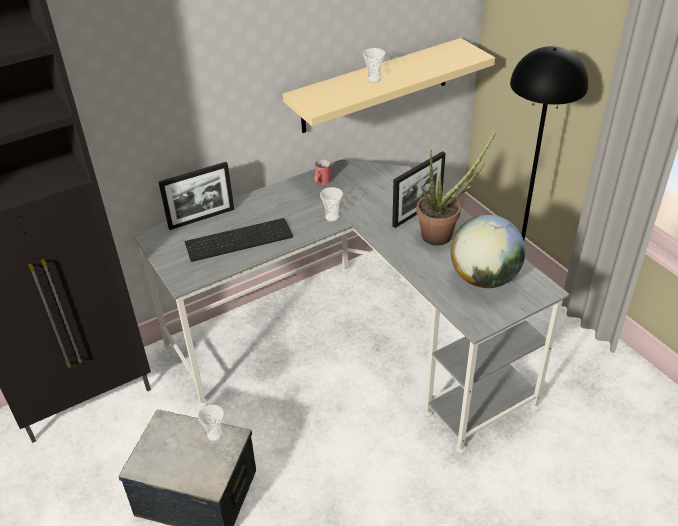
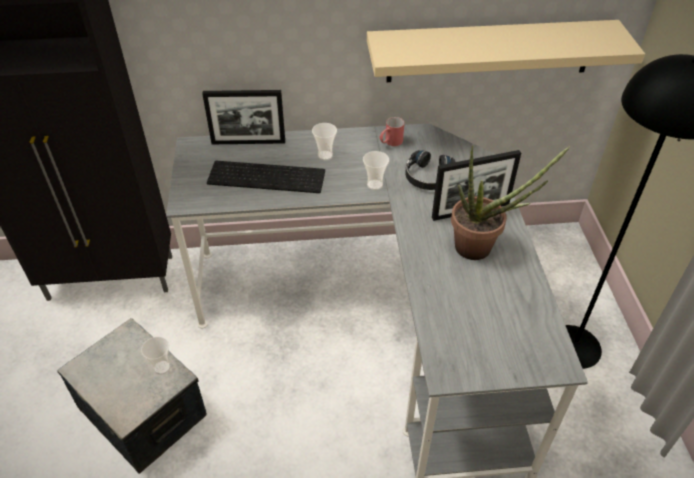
camera: 25 degrees right, 5 degrees up
(369, 198) = (428, 177): none -> black headphones
(373, 79) = (477, 42): cup -> cup (325, 155)
(484, 278) = (493, 320): globe -> none

